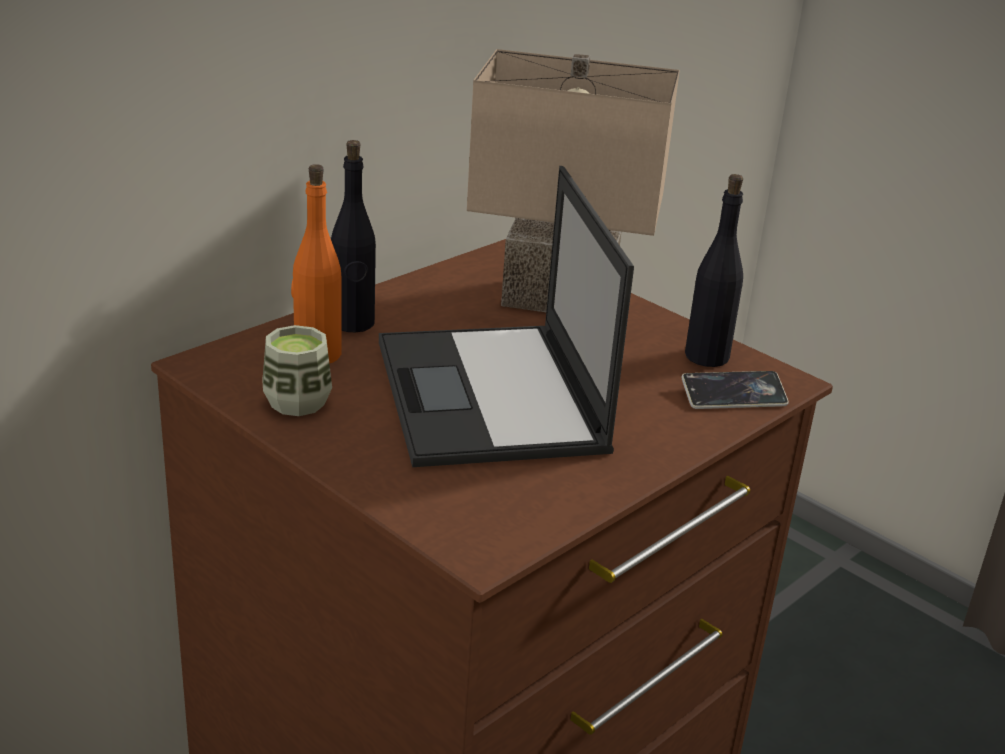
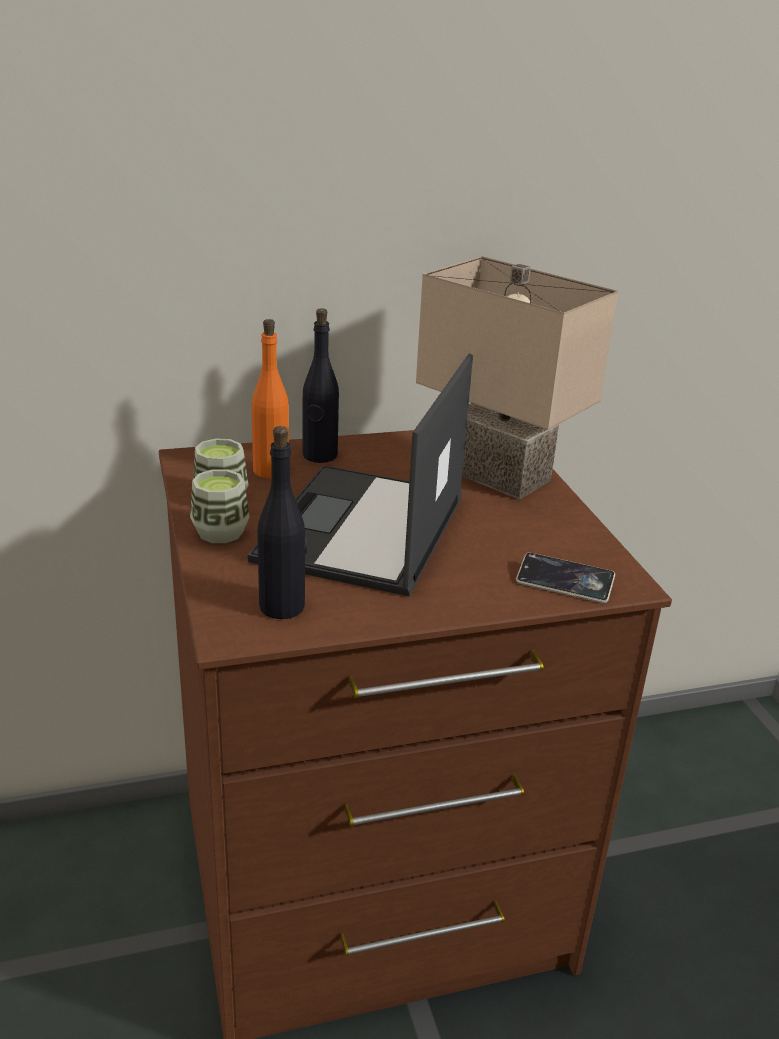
camera: 30 degrees right, 0 degrees up
(342, 442) = (220, 532): none -> cup
(707, 356) = (577, 547): black bottle -> black bottle (283, 606)

